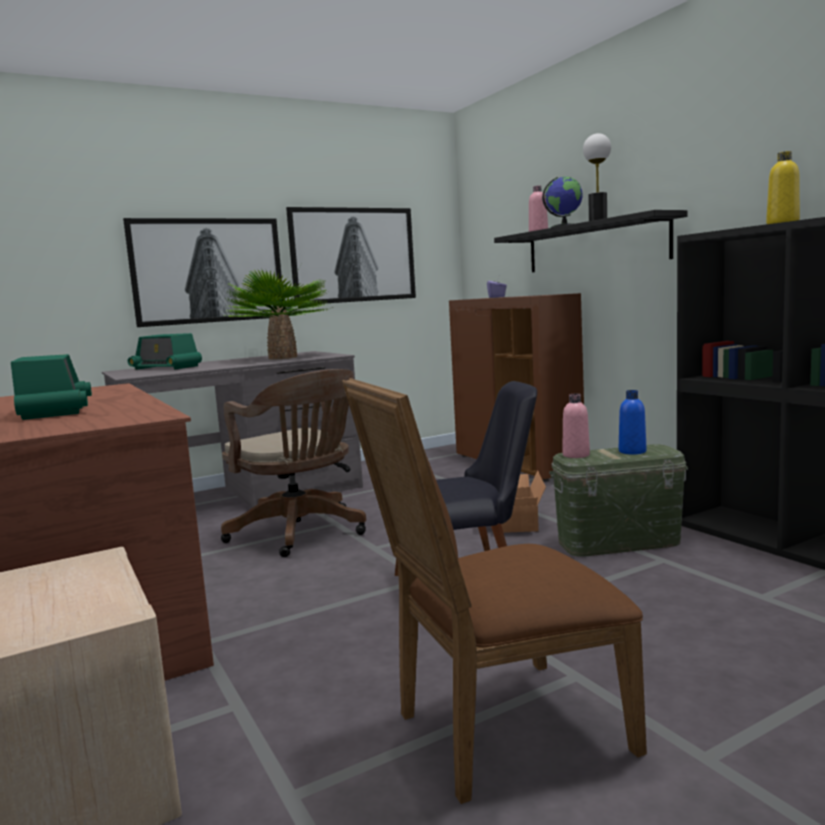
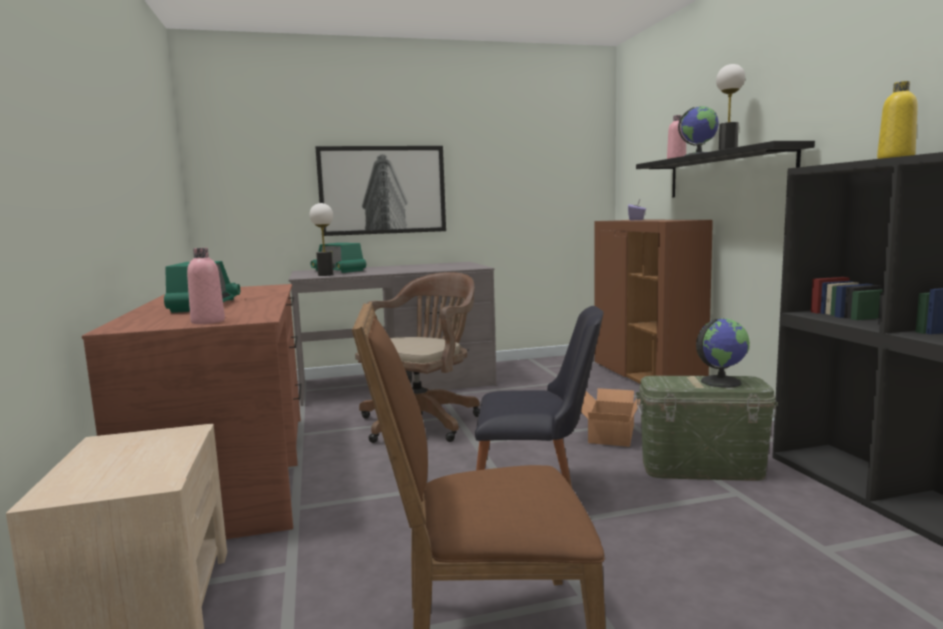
camera: 15 degrees right, 0 degrees up
(158, 372) = (325, 275): none -> table lamp
(283, 357) = (435, 267): potted plant -> none
(301, 533) = (423, 421): brown office chair -> brown office chair turned 120 degrees counterclockwise
(353, 255) = (511, 178): picture -> none
(576, 455) = (662, 380): pink bottle -> pink bottle (208, 321)
(632, 451) = (720, 382): blue bottle -> globe

